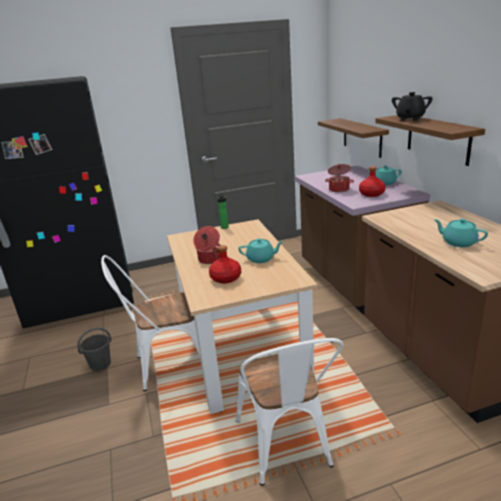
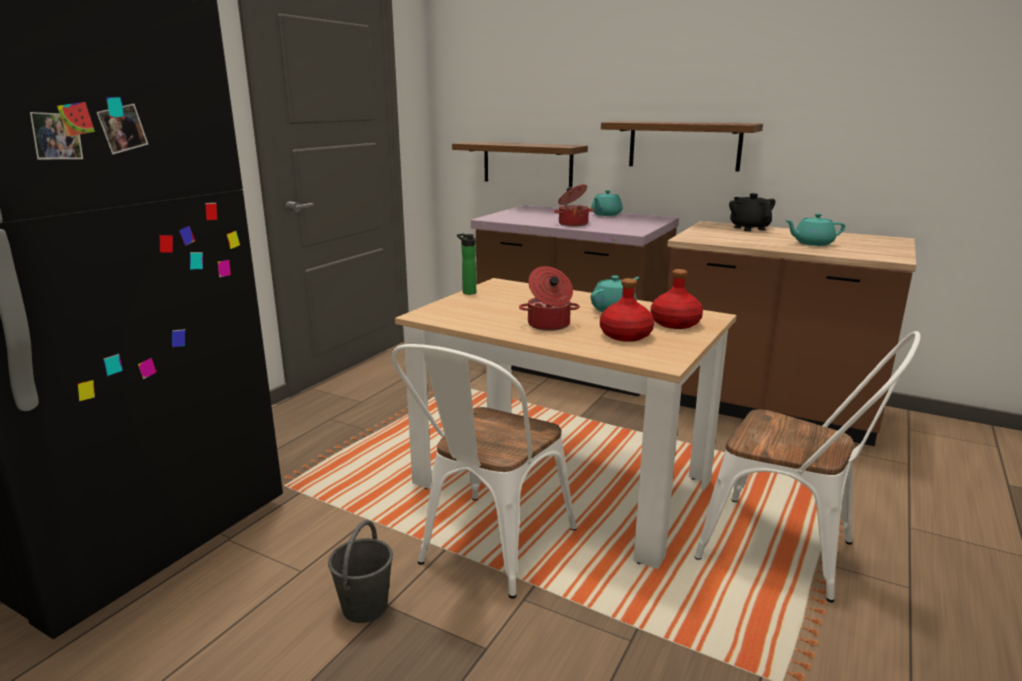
camera: 45 degrees left, 5 degrees down
(371, 194) = (622, 223): red bottle -> red bottle (674, 323)
(410, 119) = (649, 121): black teapot -> black teapot (749, 228)

